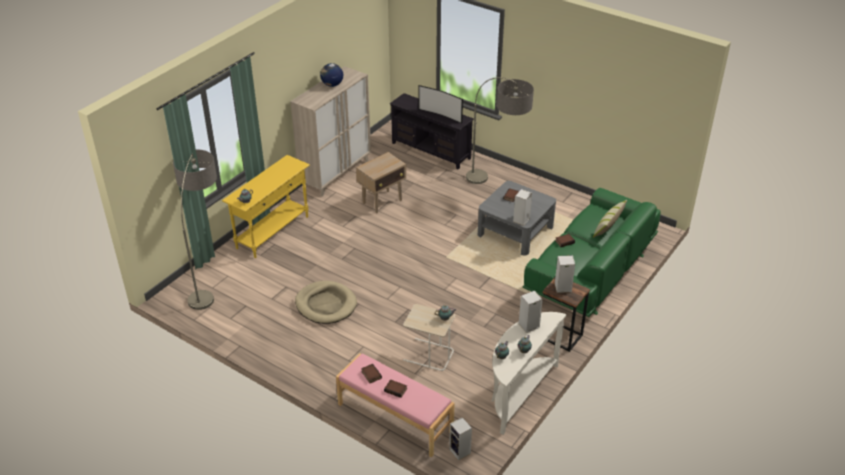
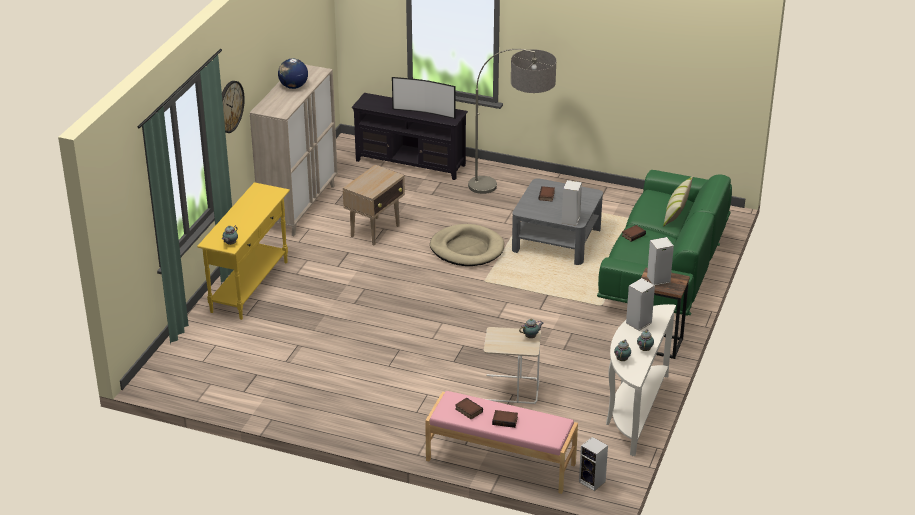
camera: 15 degrees left, 5 degrees down
(209, 280) = (194, 353): floor lamp -> none
(269, 96) = (229, 106): none -> wall clock
(326, 304) = (359, 357): beige dog bed -> beige dog bed (467, 249)

